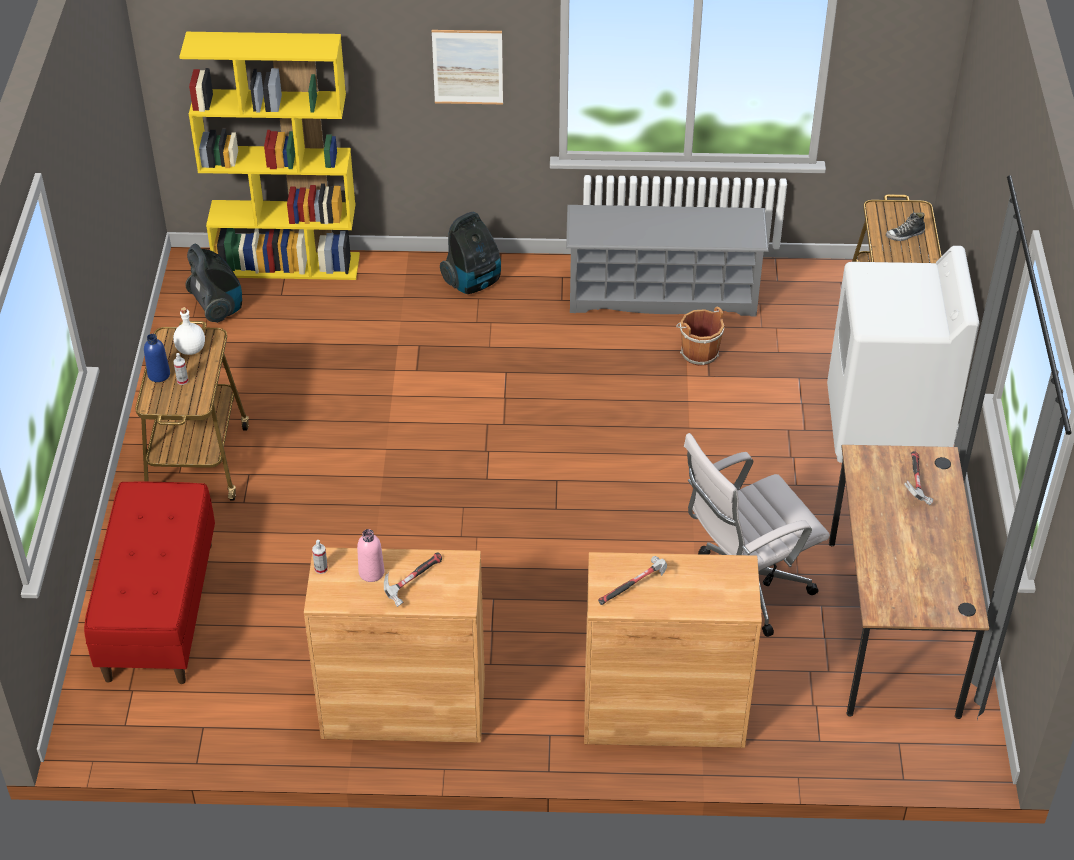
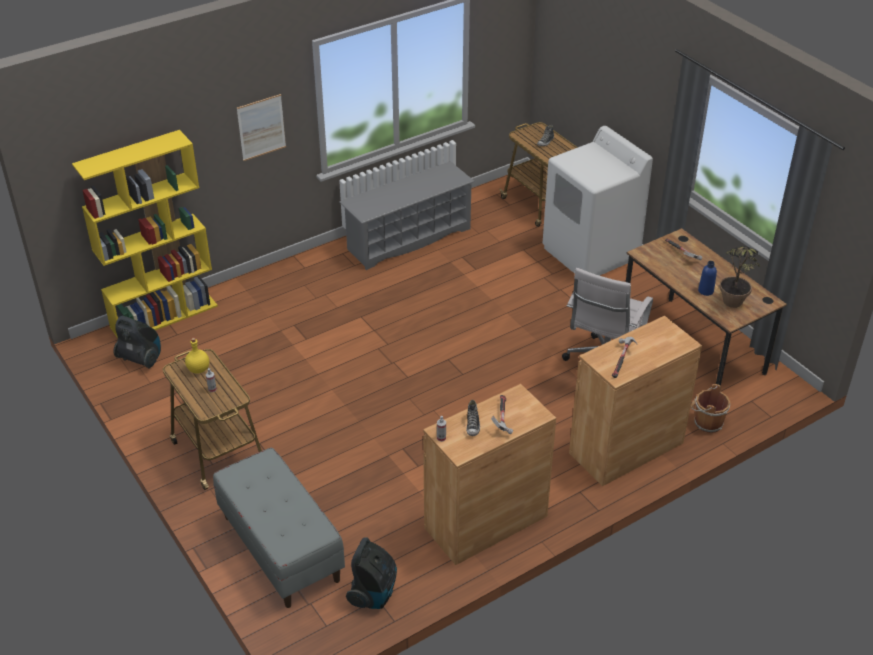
camera: 35 degrees left, 5 degrees down
(159, 375) = (193, 392): blue bottle -> blue bottle (705, 291)
(159, 610) = (280, 548): red bench -> grey bench
(190, 349) = (198, 369): white bottle -> yellow bottle
(371, 572) = (473, 425): pink bottle -> shoe
(473, 282) = (292, 277): vacuum cleaner -> vacuum cleaner (374, 594)
(698, 352) = (458, 260): brown bucket -> brown bucket (706, 422)
(906, 593) = (733, 306): none -> potted plant

